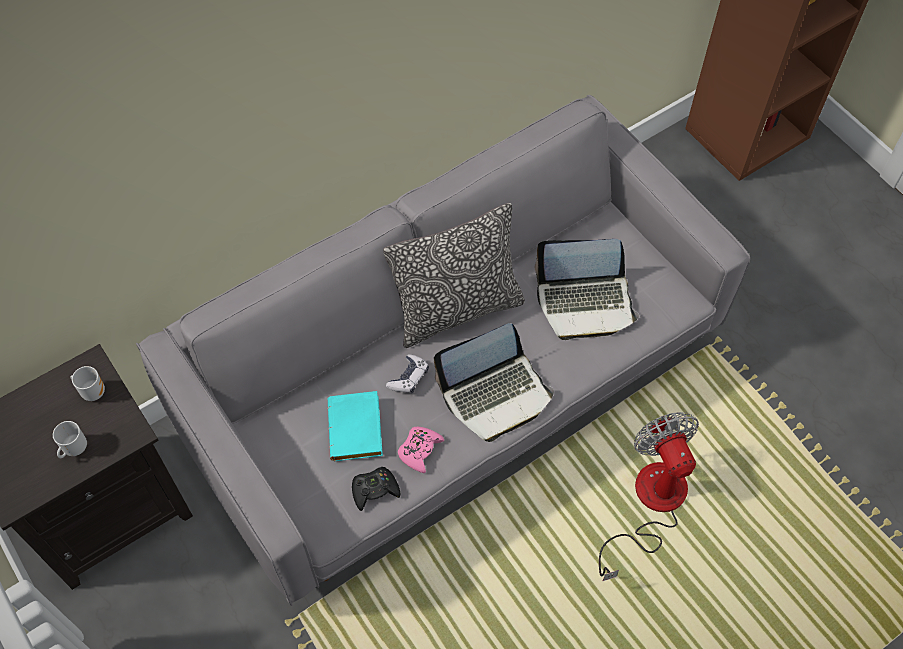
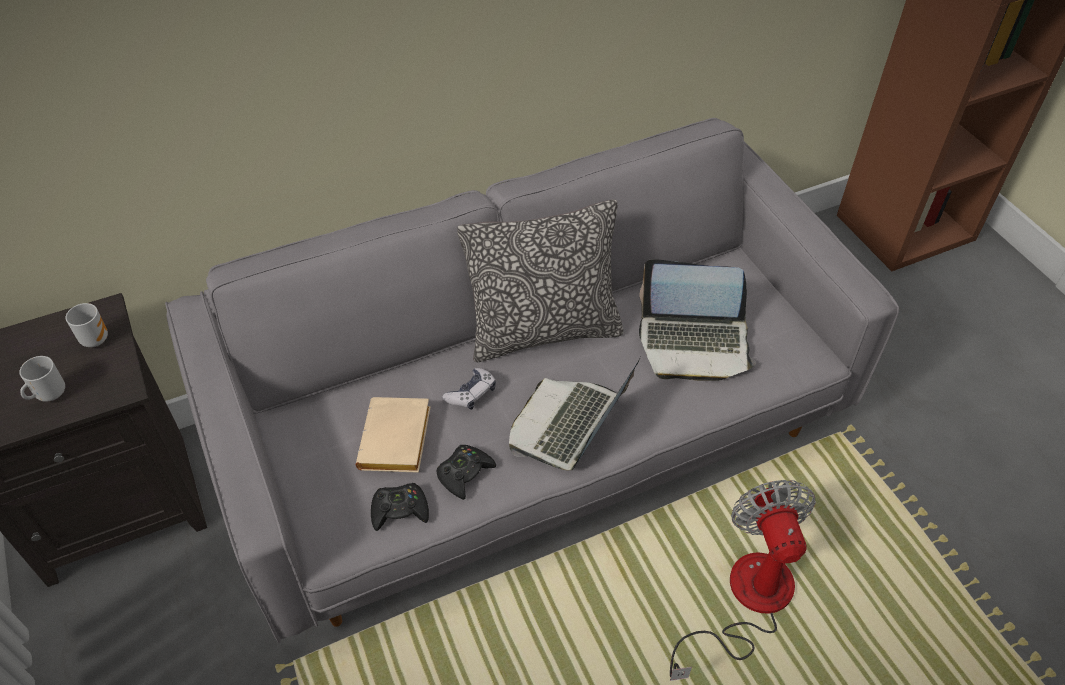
camera: 10 degrees right, 10 degrees down
(358, 431) = (397, 442): turquoise book -> beige book
(419, 450) = (464, 474): pink game controller -> black game controller
(495, 394) = (569, 426): laptop -> laptop turned 135 degrees clockwise

